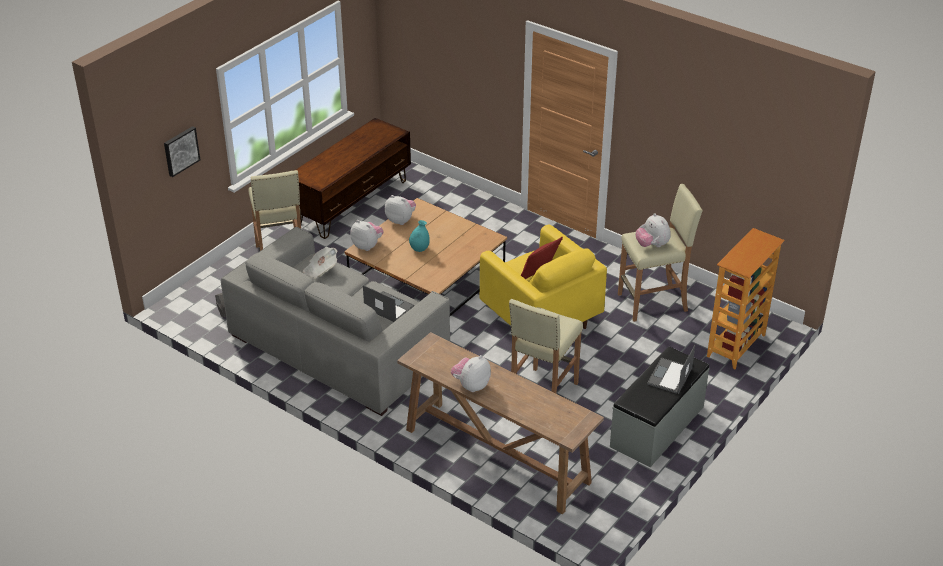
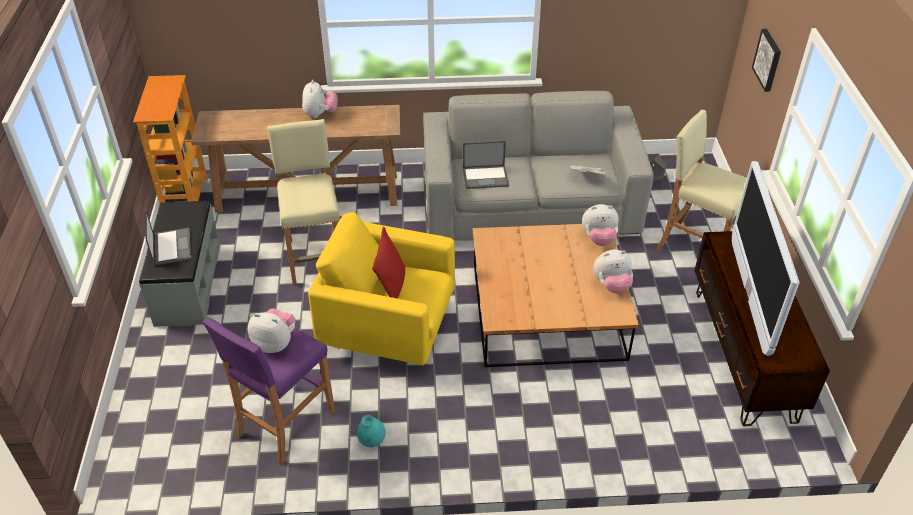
camera: 140 degrees right, 5 degrees up
(355, 156) = (749, 295): none -> television
(419, 249) = (549, 264): turquoise vase -> turquoise vase (371, 441)
(653, 302) = (285, 423): beige stool -> purple stool
(736, 346) = (152, 419): bookcase -> bookcase (186, 199)

